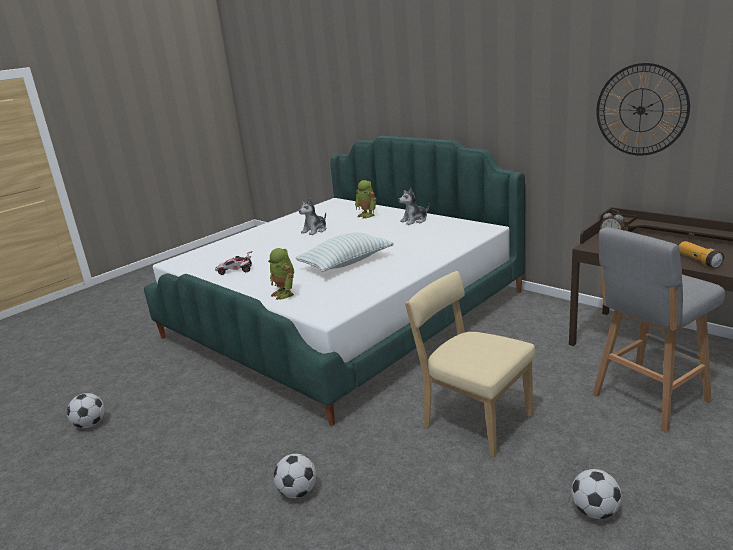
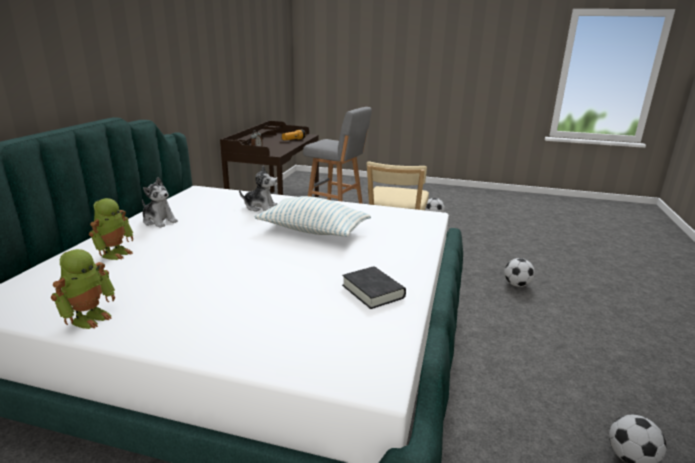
camera: 120 degrees left, 0 degrees up
(235, 271) = (373, 291): toy car -> black book
(285, 294) = (408, 241): toy robot -> toy robot (90, 317)
(315, 230) = (186, 277): plush toy -> plush toy (260, 207)
(641, 110) = (216, 62): wall clock -> none

